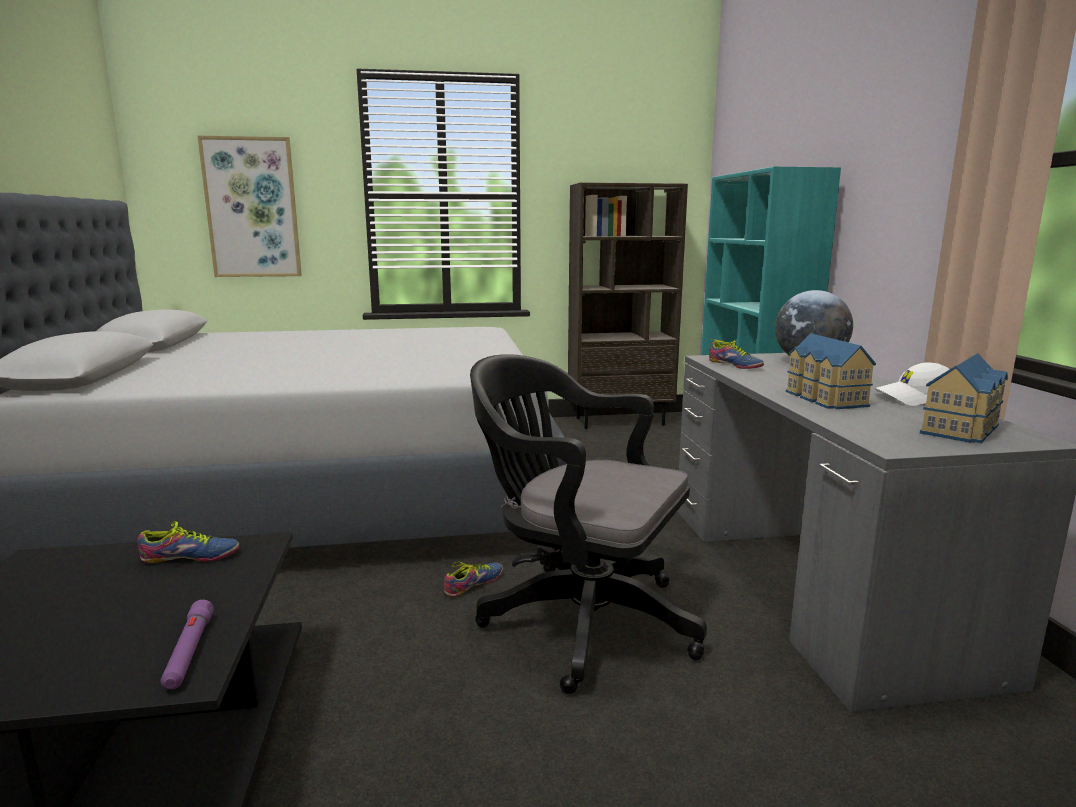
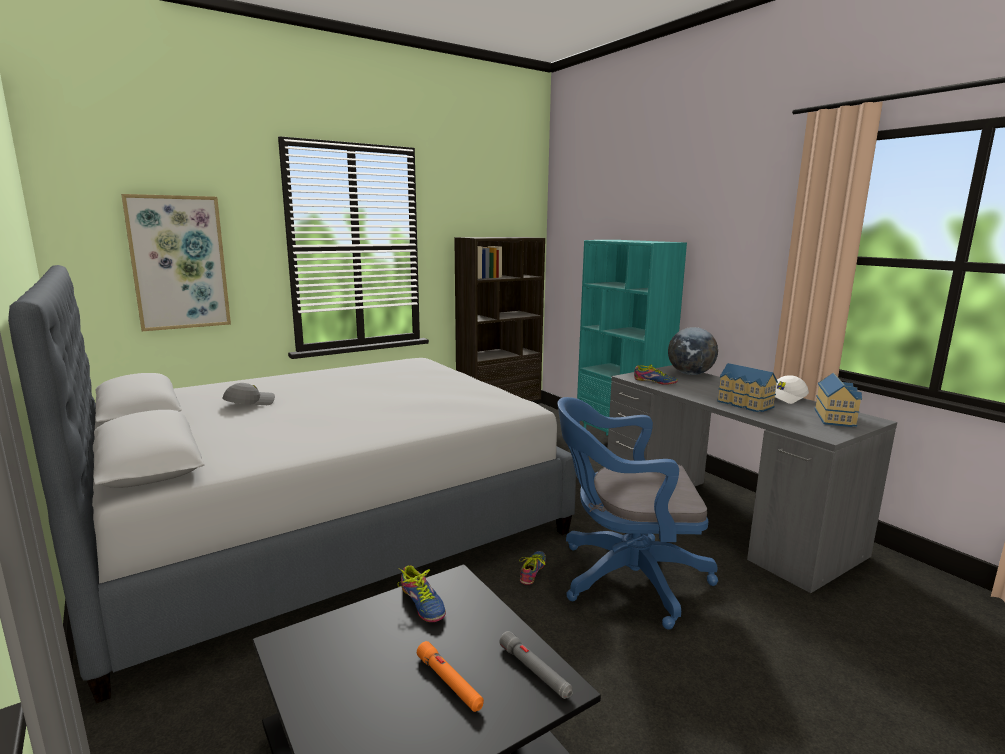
camera: 25 degrees left, 0 degrees up
(96, 636) = (449, 683): none -> orange flashlight
(189, 652) = (535, 671): purple flashlight -> grey flashlight
(190, 558) = (420, 604): shoe -> shoe turned 90 degrees clockwise
(248, 346) = (249, 403): none -> grey cap
(579, 619) = (624, 578): black office chair -> blue office chair

